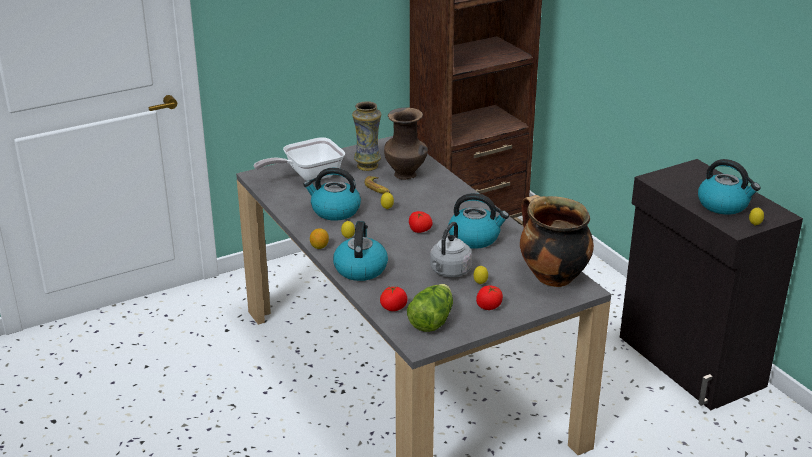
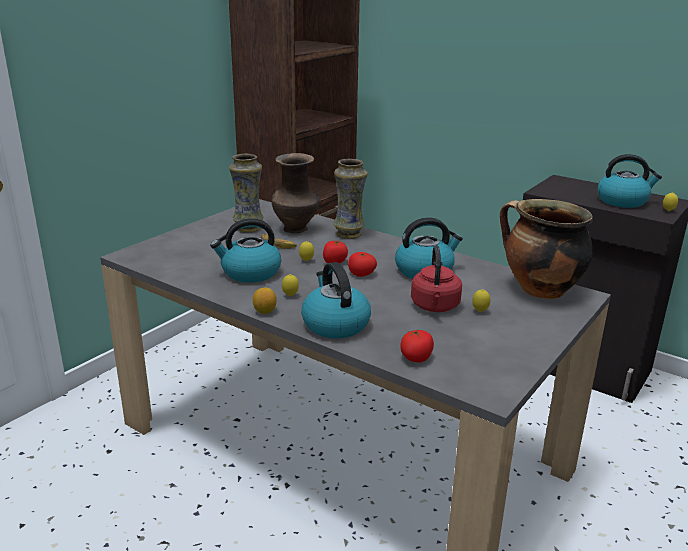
camera: 25 degrees left, 5 degrees down
(308, 176) = (190, 246): frying pan -> none
(431, 320) = (472, 361): lettuce -> none
(446, 189) = (349, 234): none -> vase
(449, 272) = (435, 307): grey kettle -> red kettle
(489, 306) = (515, 332): tomato -> tomato (334, 262)

